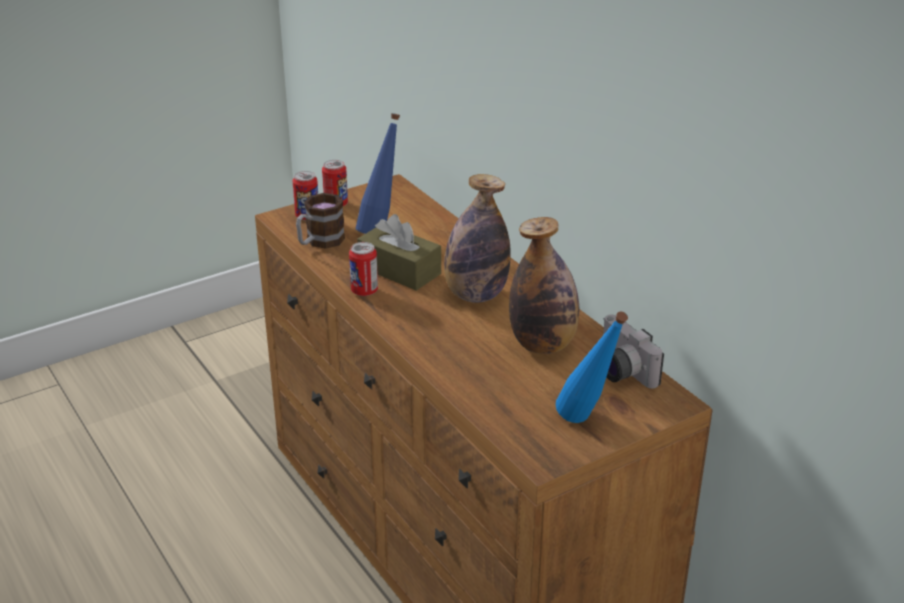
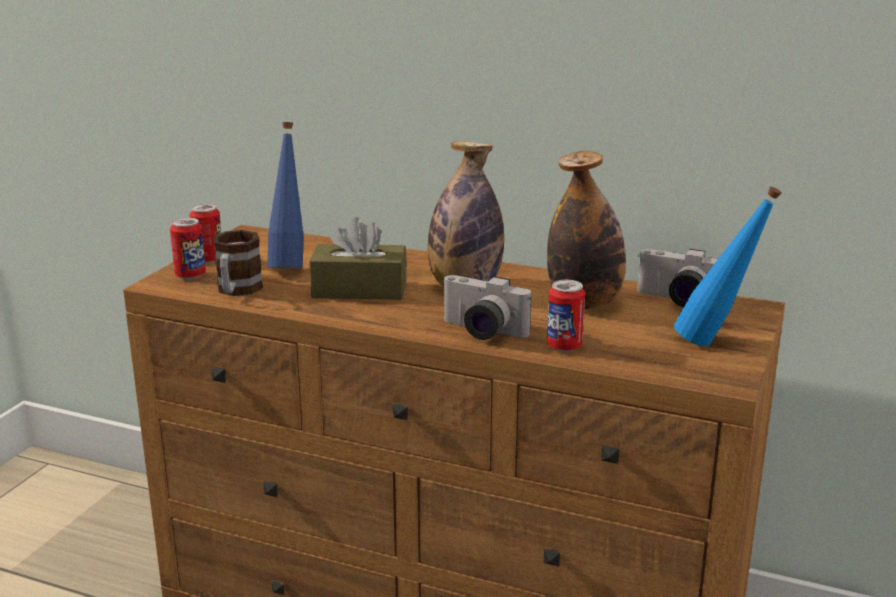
camera: 35 degrees left, 10 degrees down
(364, 291) = (349, 314): can -> can (564, 346)
(430, 342) = (480, 332): none -> camera

